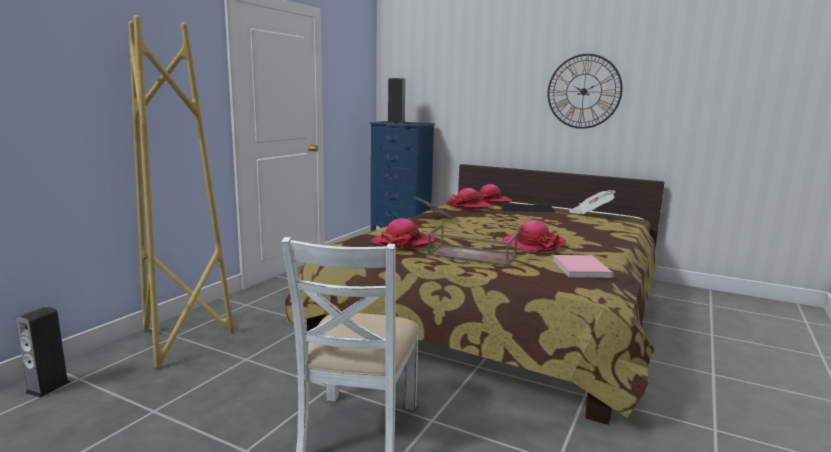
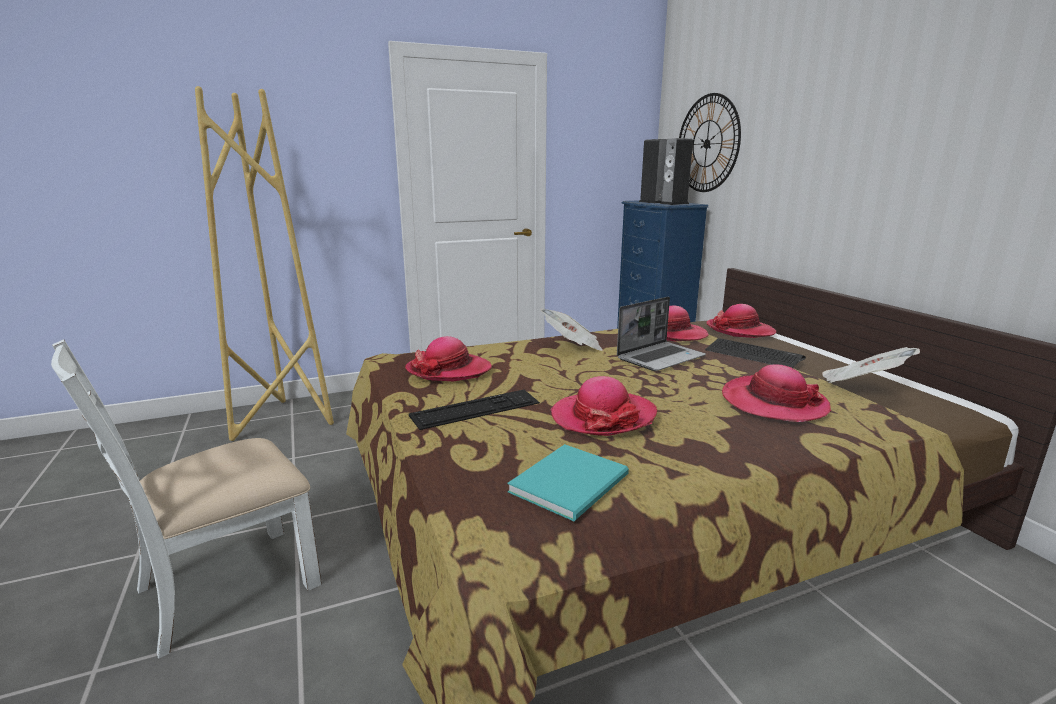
camera: 40 degrees right, 5 degrees up
(48, 387) = (160, 430): speaker -> speaker (674, 204)
(471, 255) = (475, 409): brown tray -> keyboard
(493, 217) = (660, 357): none -> laptop
(578, 225) = (773, 402): none -> hat
(582, 267) = (573, 483): pink book -> turquoise book
(583, 91) = (932, 149): wall clock -> wall clock (707, 143)

